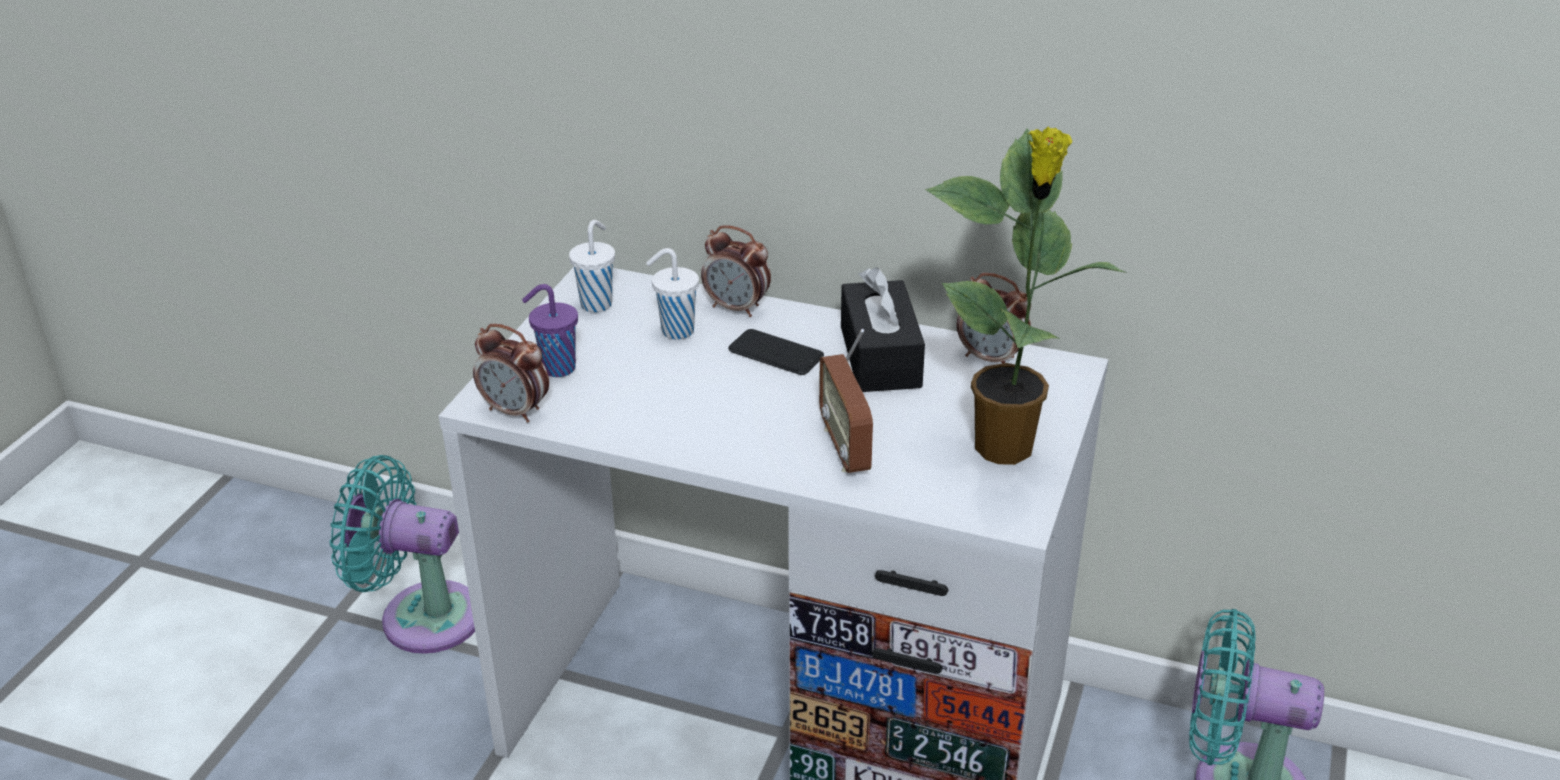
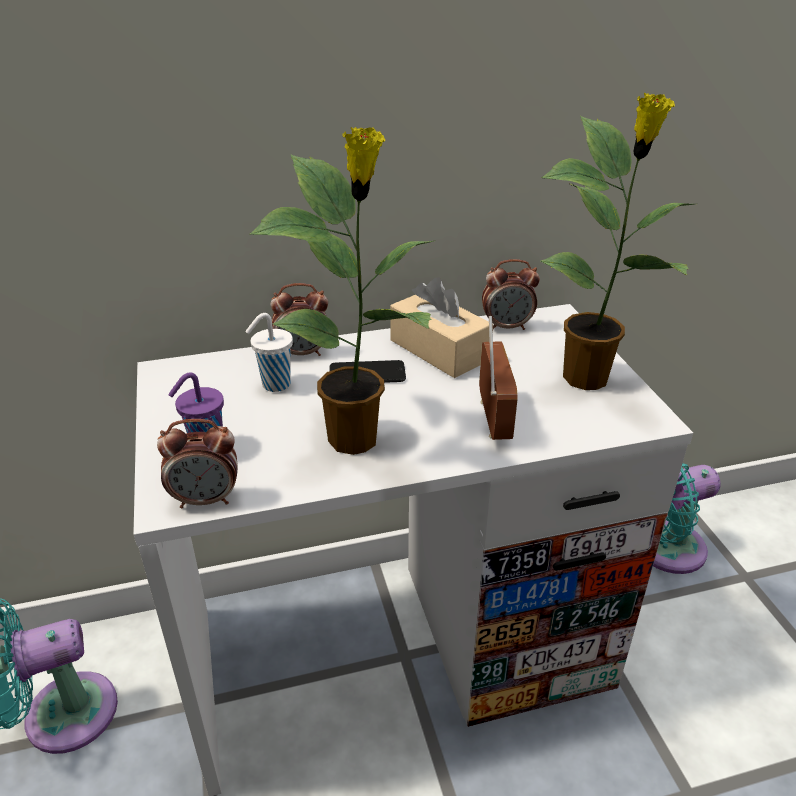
camera: 35 degrees left, 0 degrees up
(597, 303) = (188, 387): white cup -> none
(693, 413) = (357, 439): none -> potted plant
(845, 448) = (492, 419): radio -> radio turned 135 degrees counterclockwise
(880, 356) = (439, 350): black tissue box -> beige tissue box

